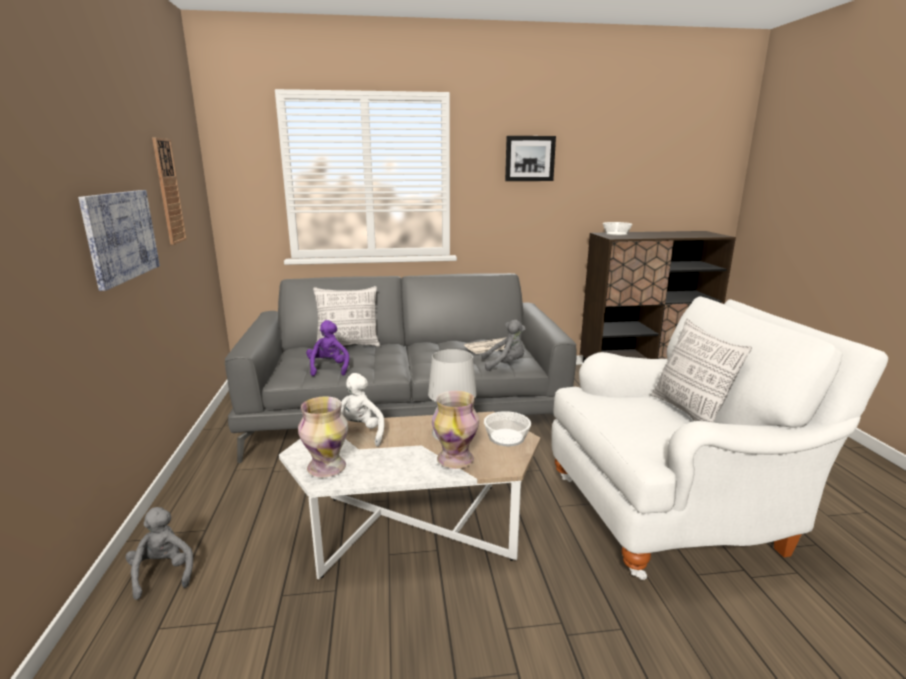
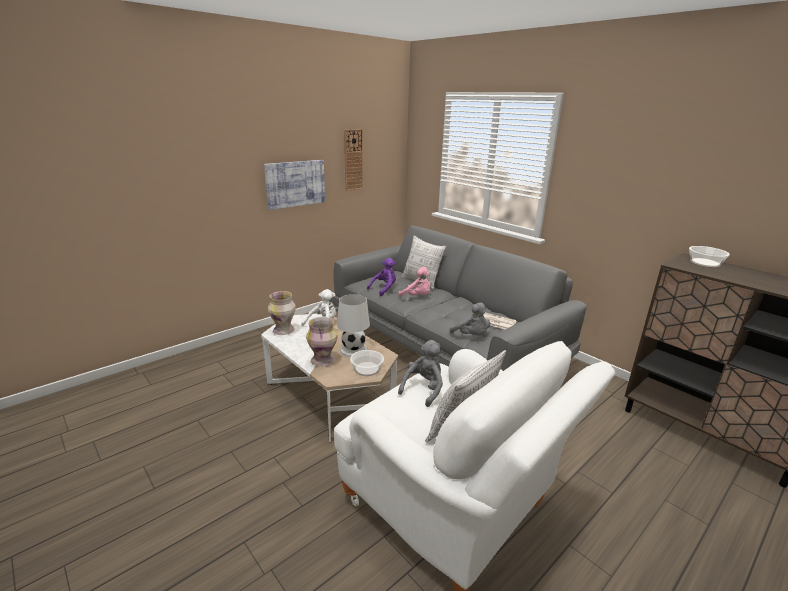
camera: 55 degrees right, 5 degrees up
(163, 573) = (246, 346): grey plush toy -> grey plush toy (423, 389)
(382, 359) = (417, 297): none -> pink plush toy
(529, 158) = (629, 161): picture -> none

